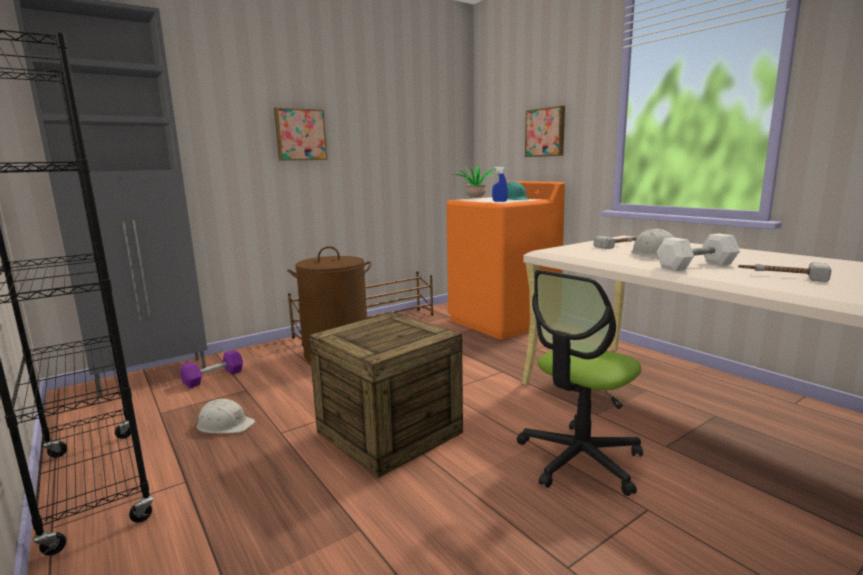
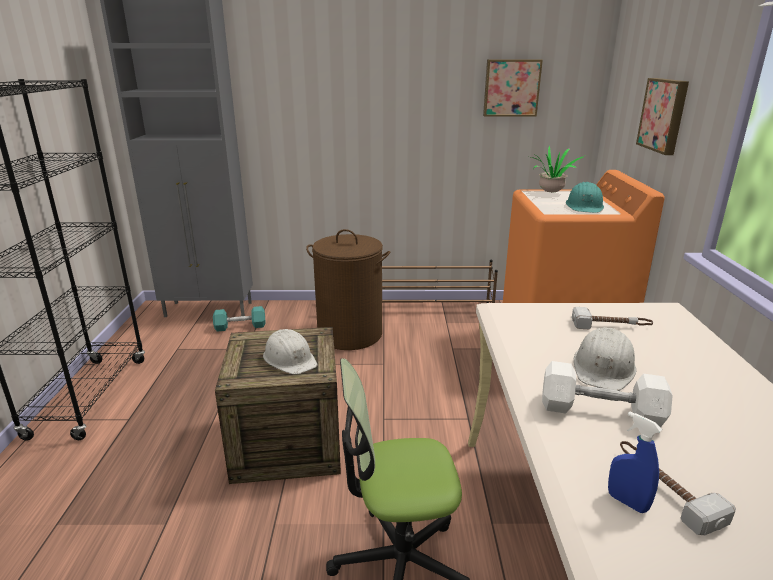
camera: 35 degrees right, 10 degrees up
(213, 377) = (240, 327): purple dumbbell -> turquoise dumbbell
(225, 424) = (198, 378): white hard hat -> white hard hat (290, 359)
(300, 135) = (362, 98): picture -> picture (511, 88)
(499, 201) = (554, 209): blue spray bottle -> blue spray bottle (627, 502)

